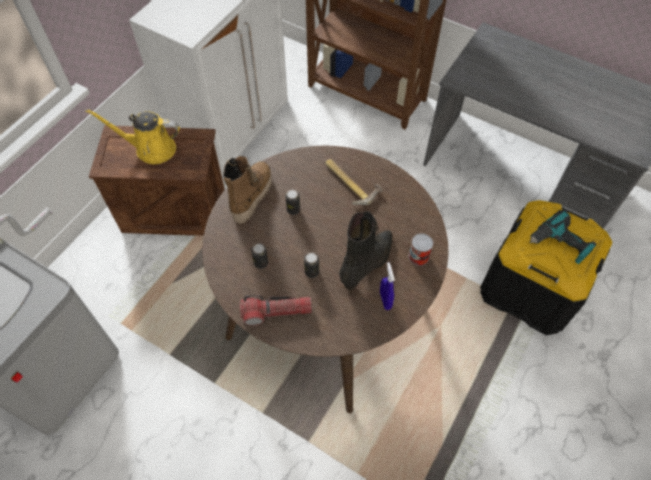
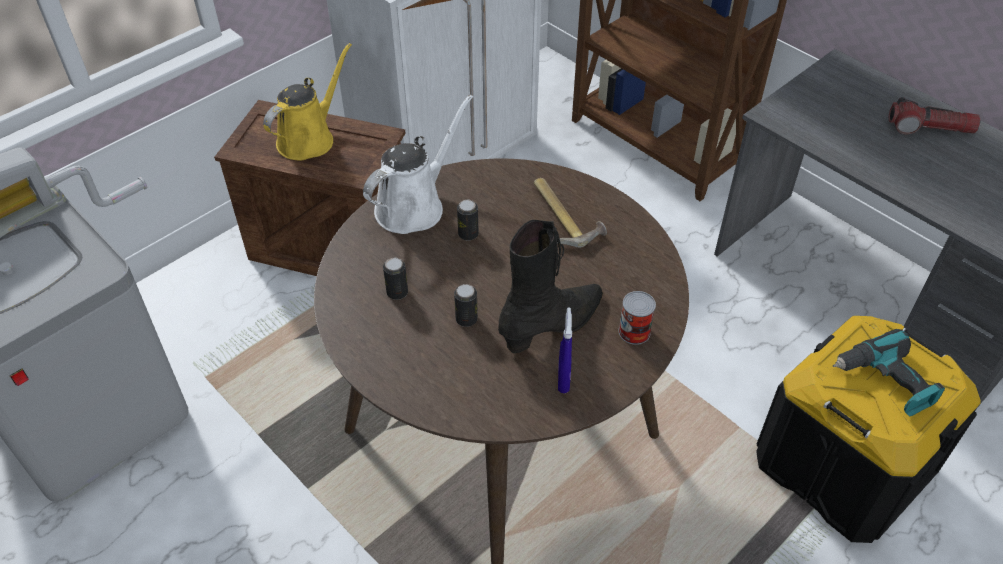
camera: 15 degrees right, 10 degrees down
(151, 149) = (309, 138): yellow watering can -> yellow watering can turned 105 degrees clockwise
(251, 196) = (414, 206): boot -> white watering can
(276, 312) = (396, 361): flashlight -> flashlight (929, 128)

